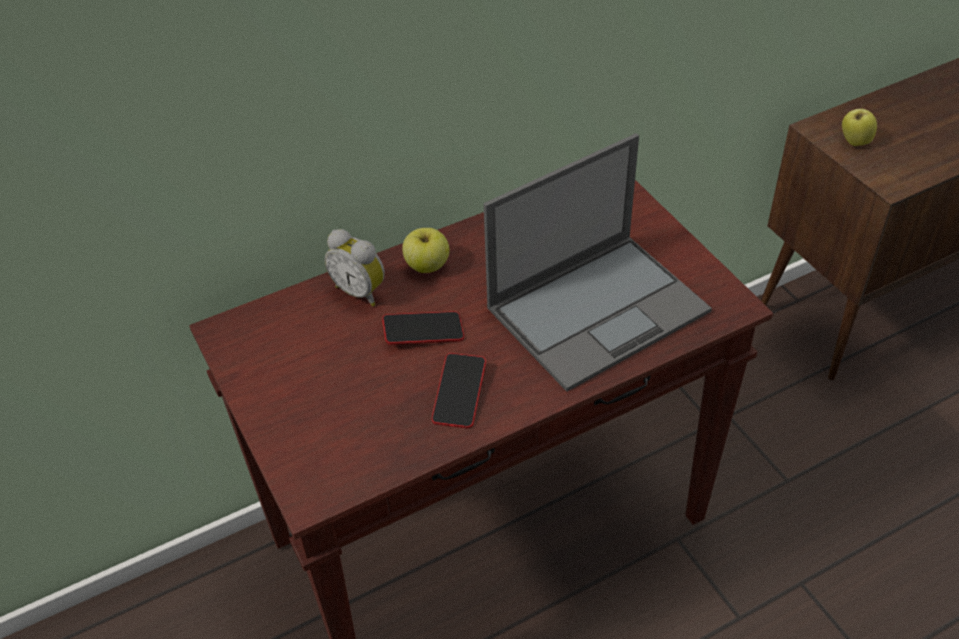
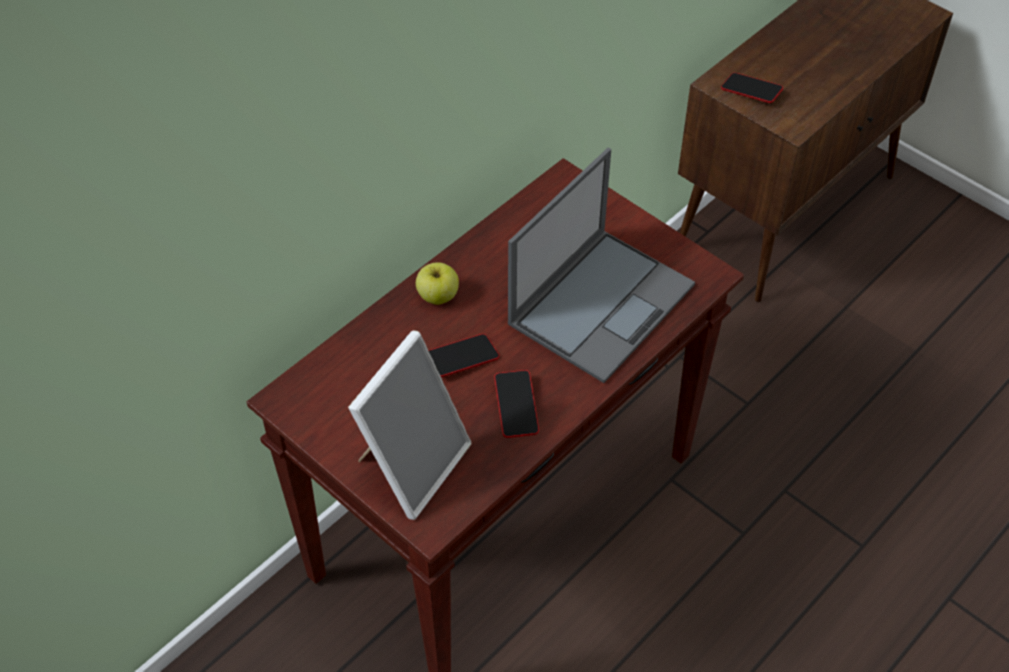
camera: 20 degrees left, 5 degrees up
(321, 427) = (411, 464): none -> picture frame
(361, 291) = (389, 333): alarm clock -> none
(854, 142) = (751, 91): apple -> phone

